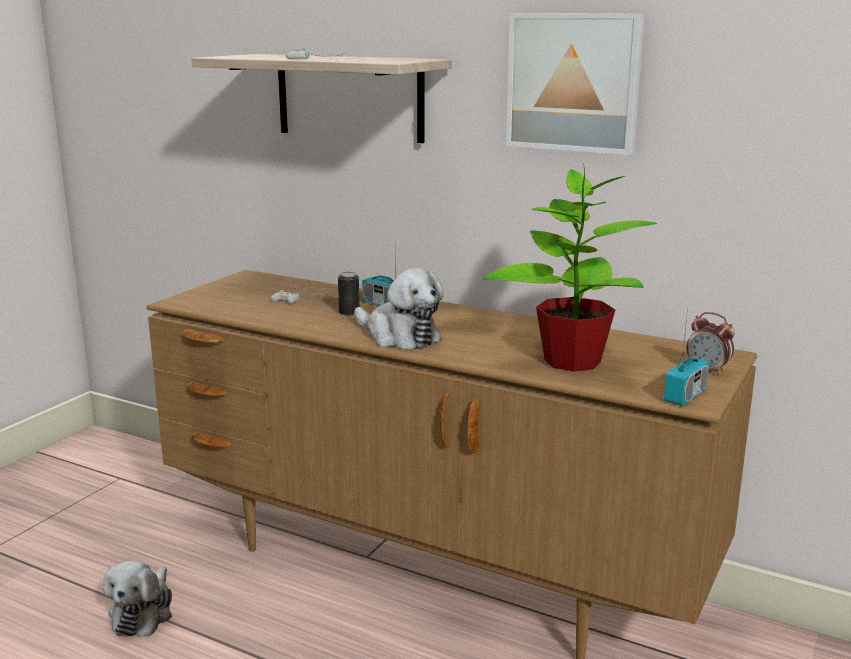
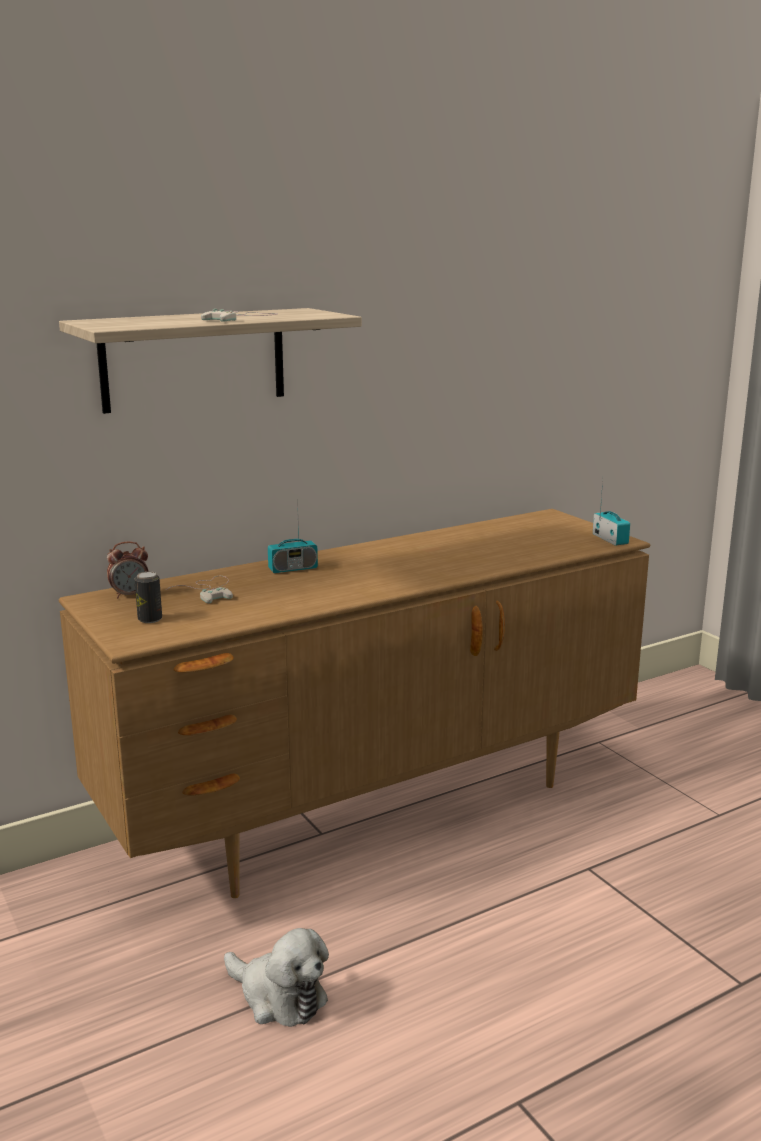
camera: 60 degrees left, 0 degrees up
(349, 313) = (298, 584): can -> can (150, 619)
(399, 336) = (390, 580): plush toy -> none
(571, 360) = (514, 548): potted plant -> none
(574, 82) = (417, 319): picture -> none
(707, 370) = (573, 525): alarm clock -> alarm clock (130, 595)

